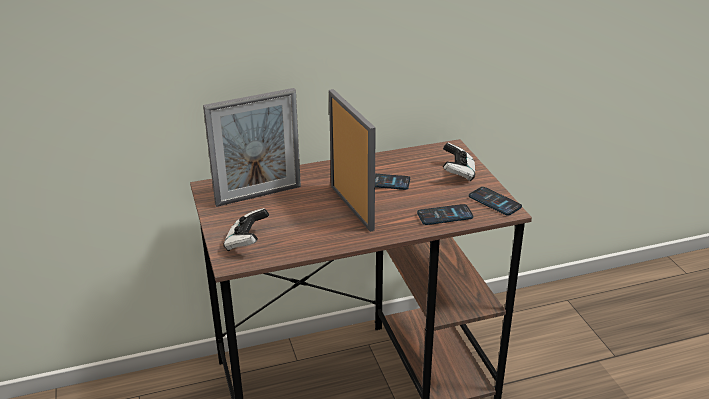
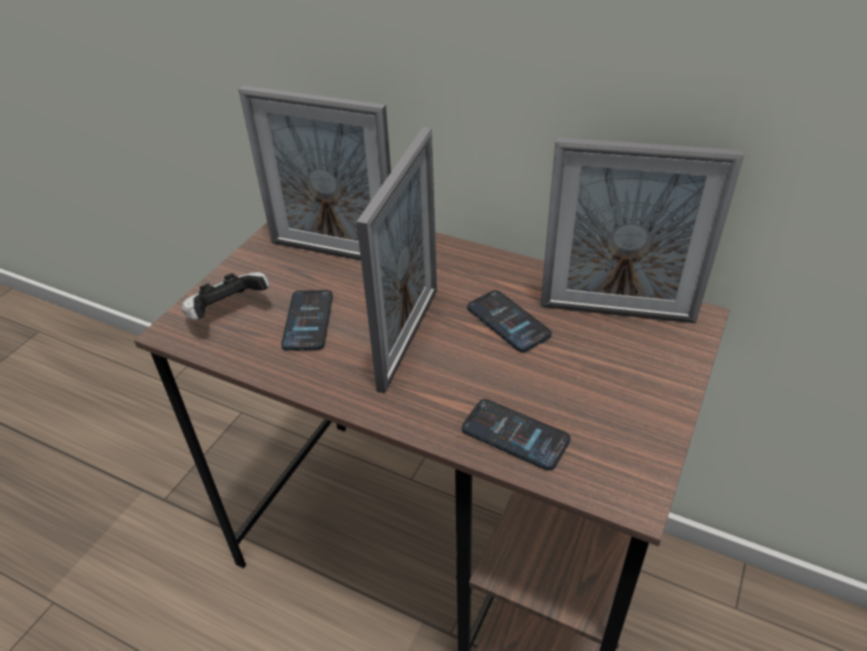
camera: 45 degrees right, 10 degrees up
(422, 159) = (616, 312): none -> picture frame
(458, 173) = (640, 370): game controller -> none
(494, 202) = (631, 463): phone -> phone (308, 321)

